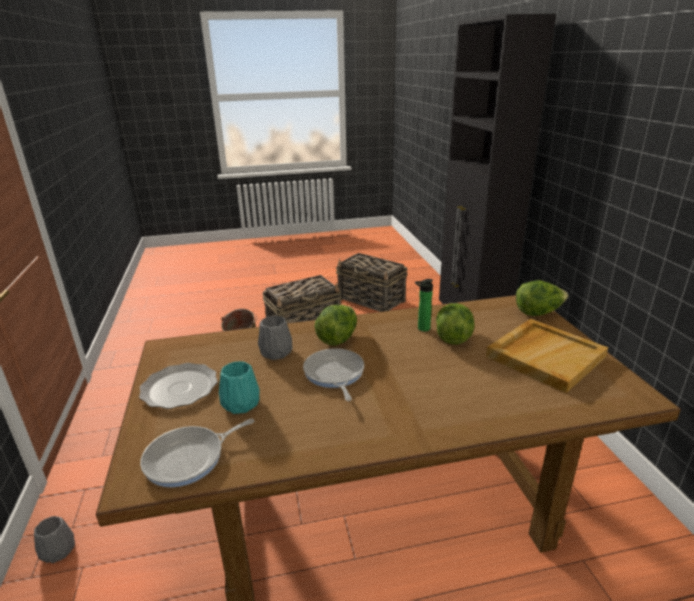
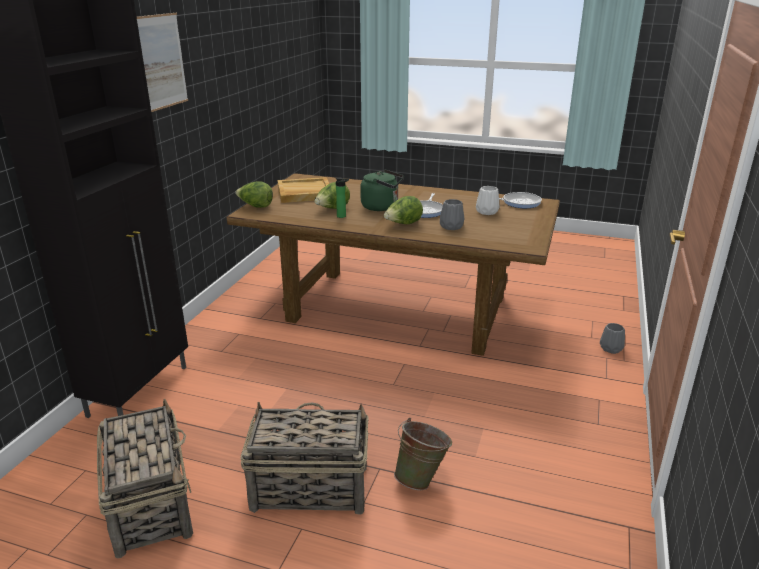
camera: 150 degrees left, 0 degrees up
(179, 389) = (521, 224): plate -> none
(242, 403) = (486, 212): turquoise vase -> white vase
(401, 362) = (382, 207): none -> green kettle
(619, 107) = (161, 62): none -> picture

